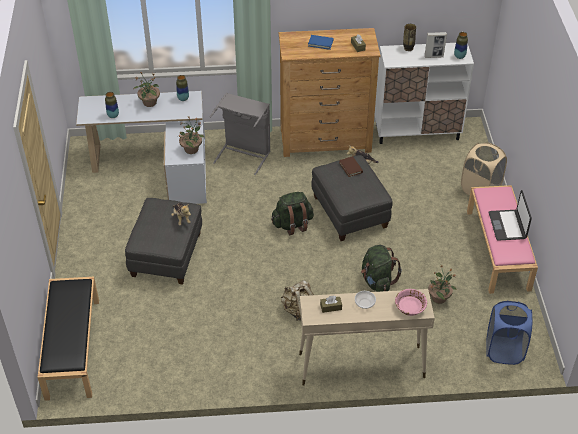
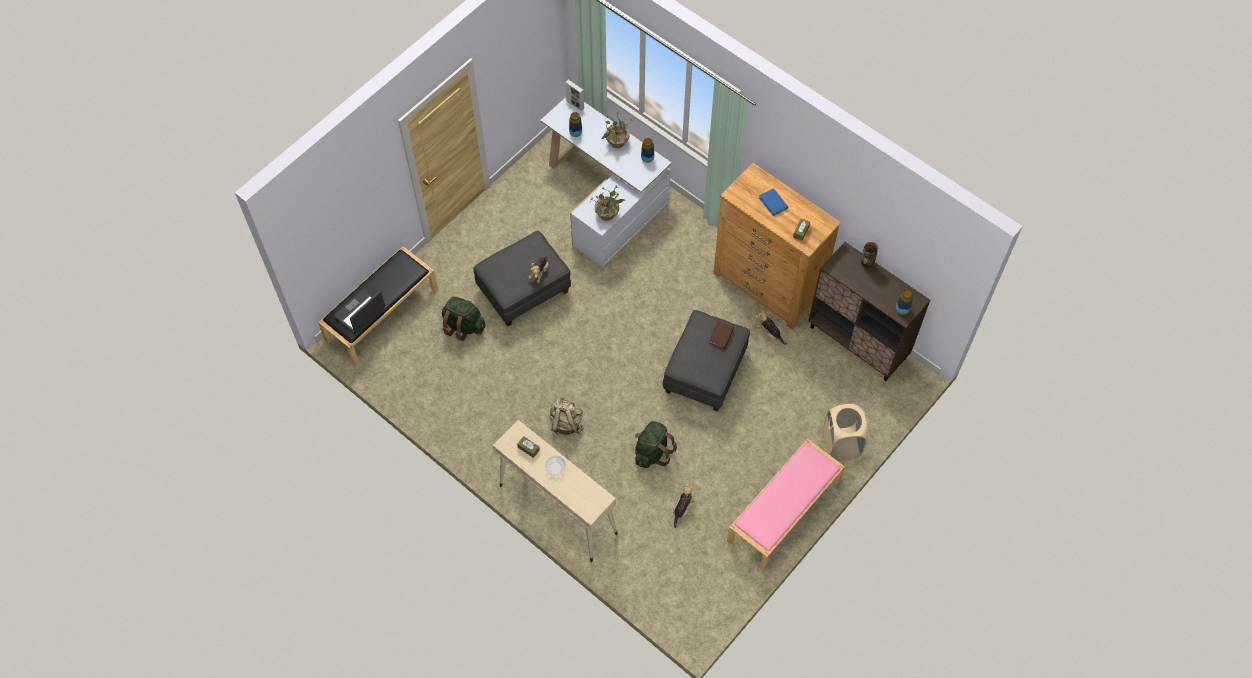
camera: 45 degrees right, 15 degrees up
(244, 154) = (684, 243): grey laundry basket -> none
(292, 224) = (647, 344): green backpack -> green backpack (463, 326)
(410, 306) = (584, 500): pink bowl -> none
(417, 132) = (858, 342): white cabinet -> brown cabinet
(434, 56) = (878, 291): picture frame -> picture frame (575, 104)
(439, 297) = (683, 509): potted plant -> plush toy
(504, 350) = (677, 597): blue laundry basket -> none
(507, 225) = (787, 500): laptop -> laptop (360, 312)

